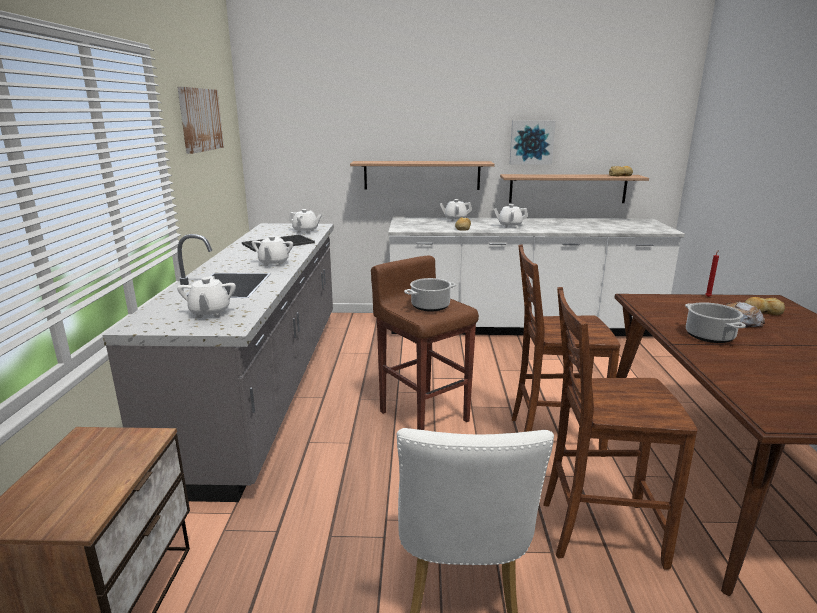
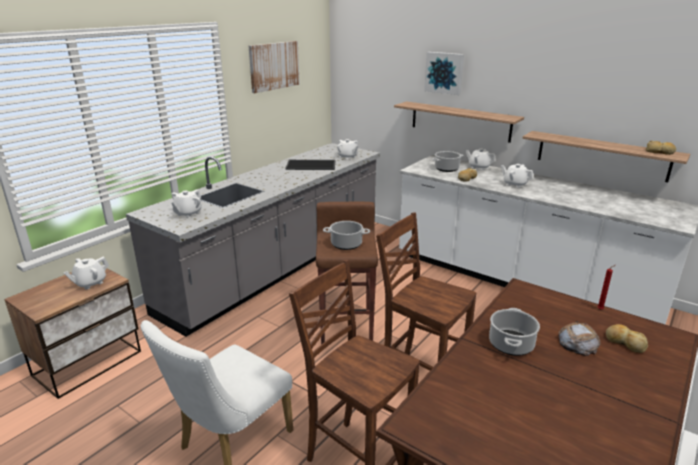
camera: 35 degrees right, 5 degrees up
(274, 263) = (279, 183): white teapot -> white teapot (90, 283)
(430, 224) = (447, 169): none -> cooking pot
(531, 142) = (567, 103): picture -> picture (444, 73)

